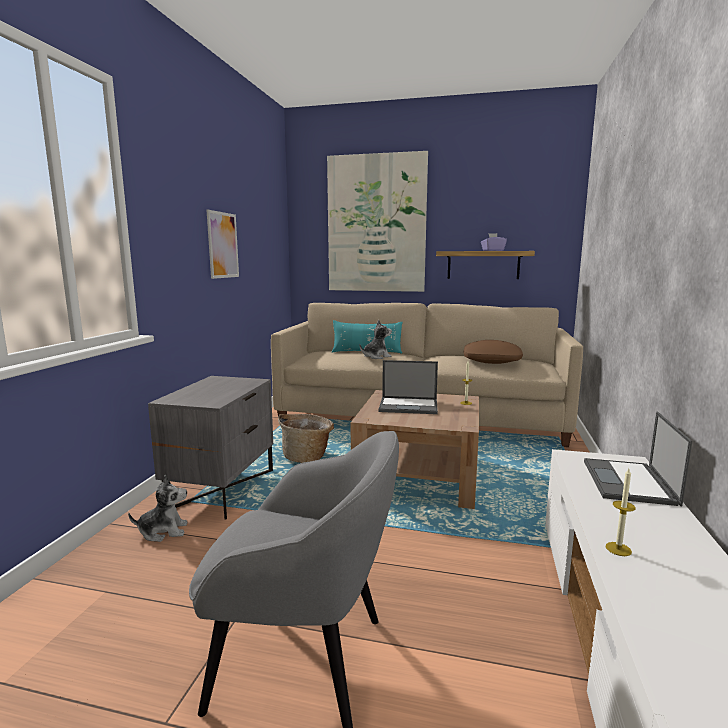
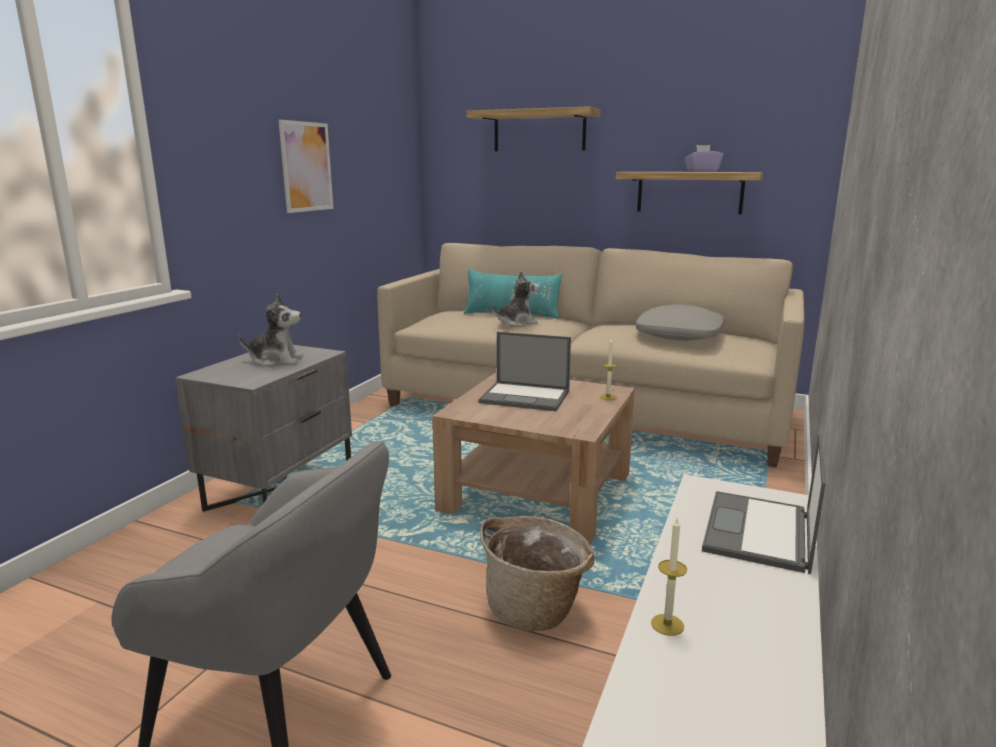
camera: 10 degrees right, 5 degrees up
(163, 531) = (190, 536): plush toy -> plush toy (276, 360)
(307, 457) = (404, 454): basket -> basket (535, 608)
(376, 224) = (539, 131): picture -> shelf
(492, 360) = (680, 335): brown pillow -> grey pillow

